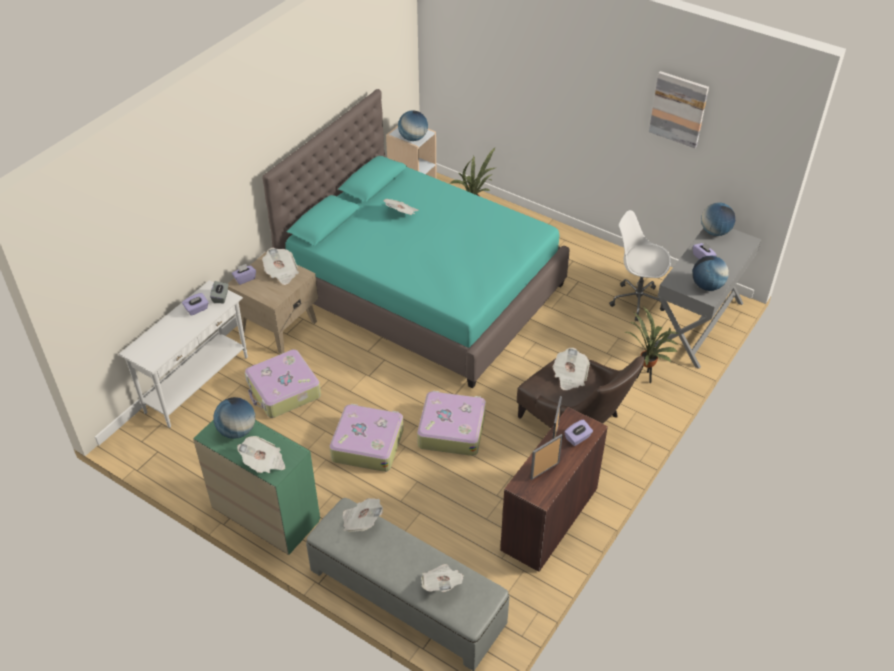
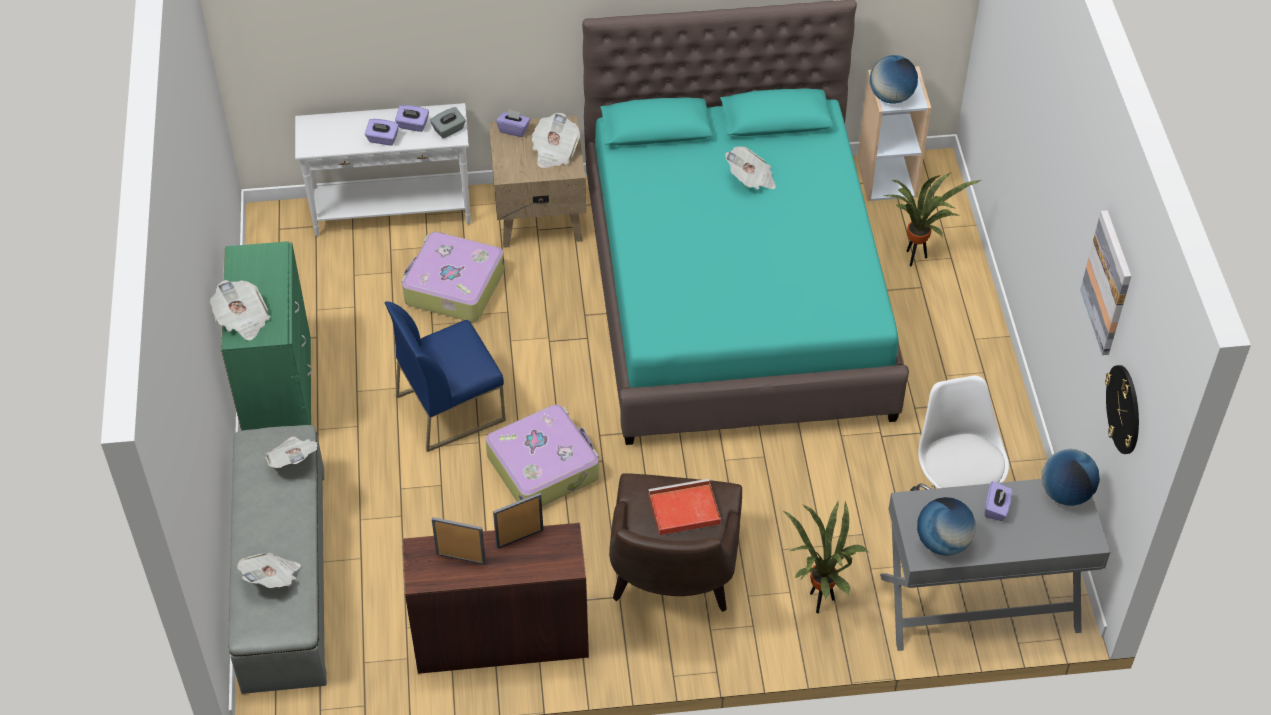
camera: 50 degrees right, 5 degrees up
(237, 431) = (264, 271): globe -> none
(367, 444) = (451, 407): suitcase -> blue chair
(569, 376) = (682, 510): newspaper -> red tray
(577, 438) = (538, 560): purple tissue box -> purple tissue box (382, 139)
(730, 162) = (1124, 409): none -> wall clock

